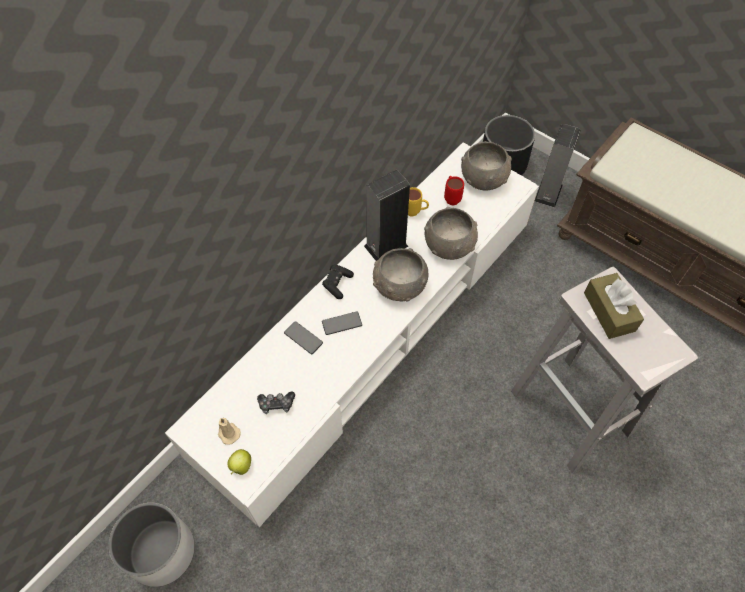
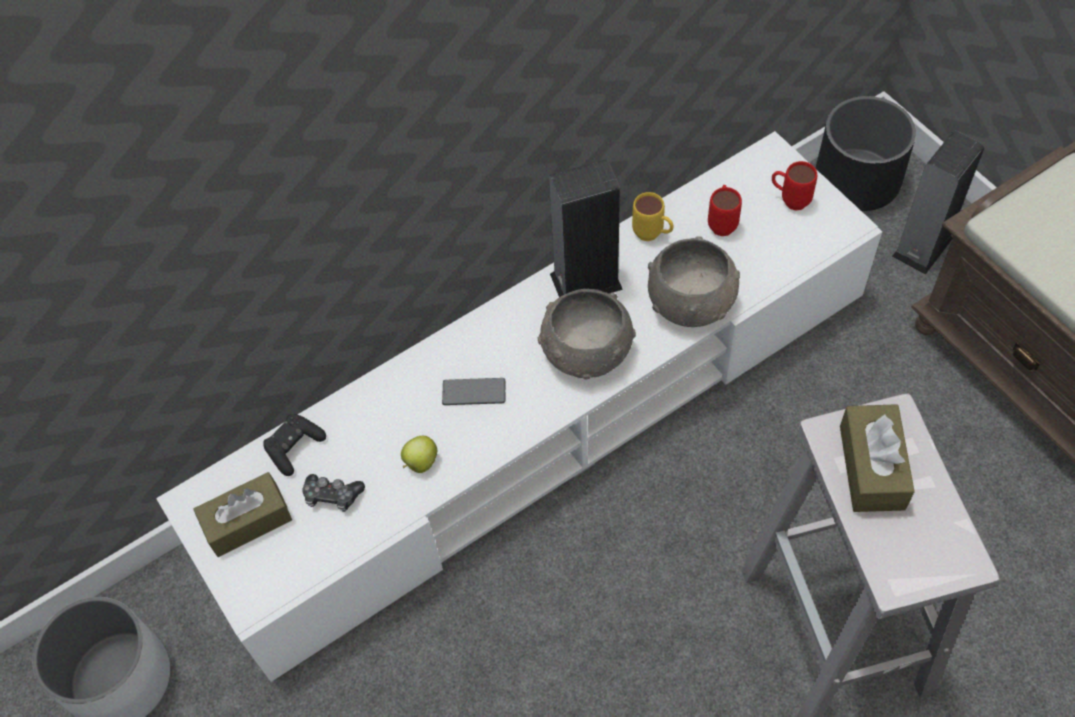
camera: 20 degrees right, 0 degrees up
(228, 433) = (247, 521): beige candle -> brown tissue box
(241, 466) = (250, 577): apple -> apple (420, 463)
(303, 338) = (406, 402): phone -> none
(337, 284) = (487, 327): black game controller -> black game controller (294, 448)
(484, 178) = (789, 200): grey bowl -> red mug

